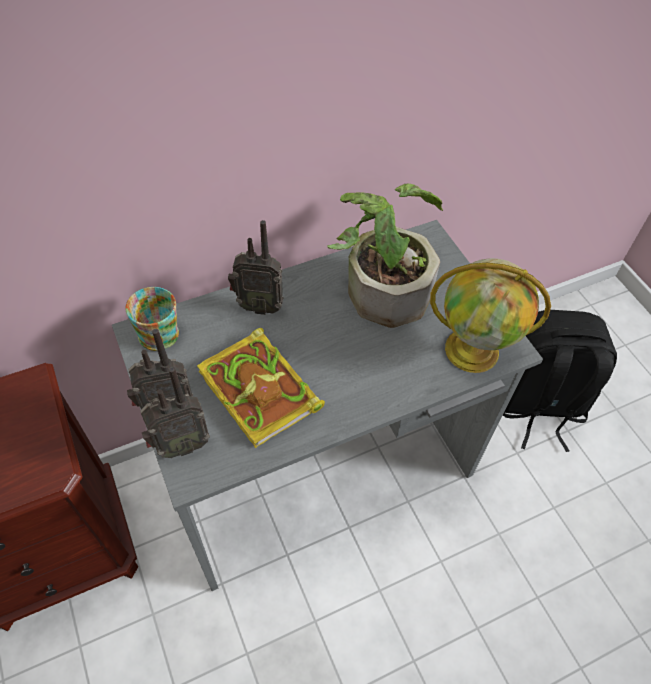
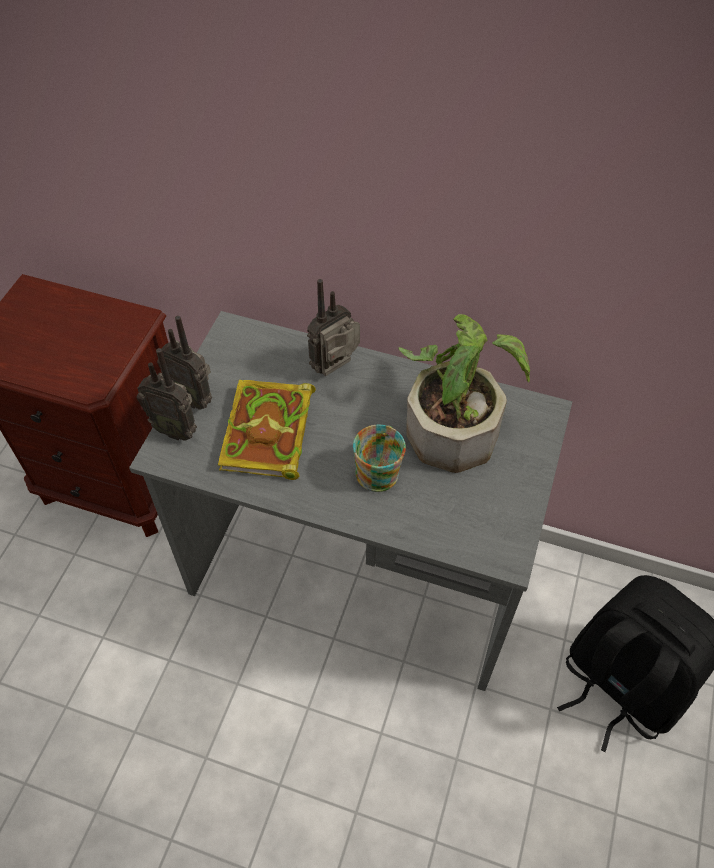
camera: 45 degrees right, 0 degrees up
(158, 330) = (246, 336): mug -> mug (380, 469)
(259, 305) = (337, 369): radio -> radio turned 90 degrees clockwise
(473, 350) = (471, 532): globe -> none

